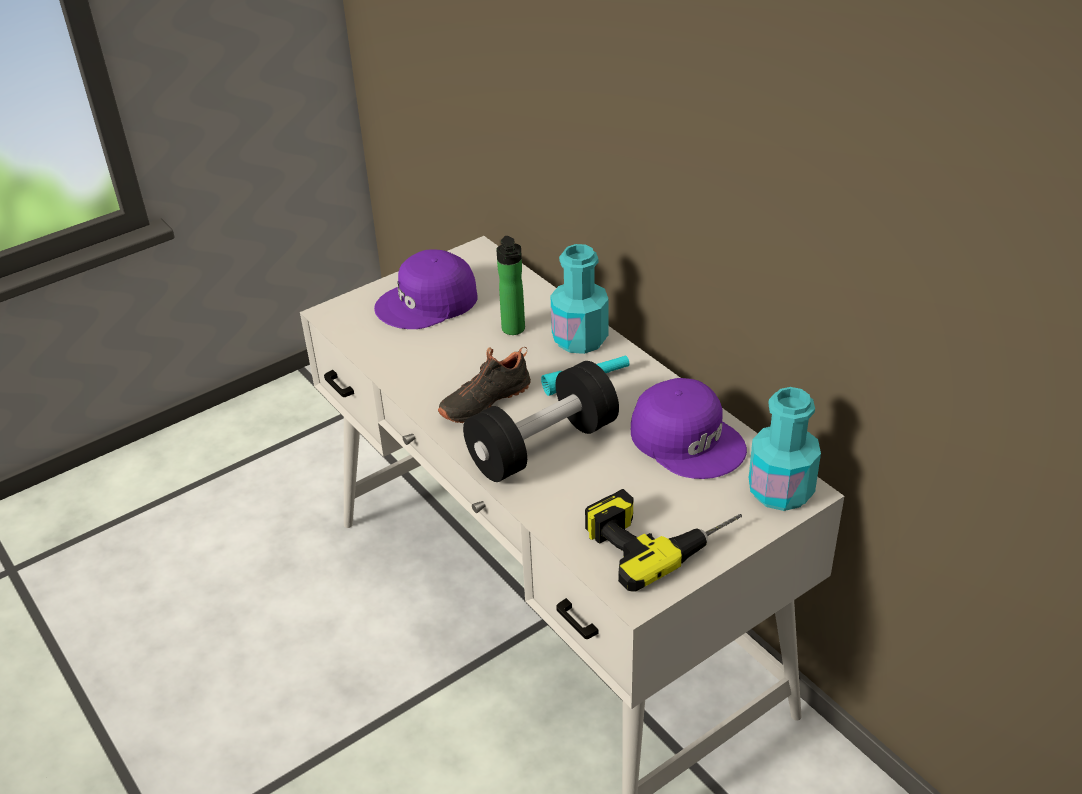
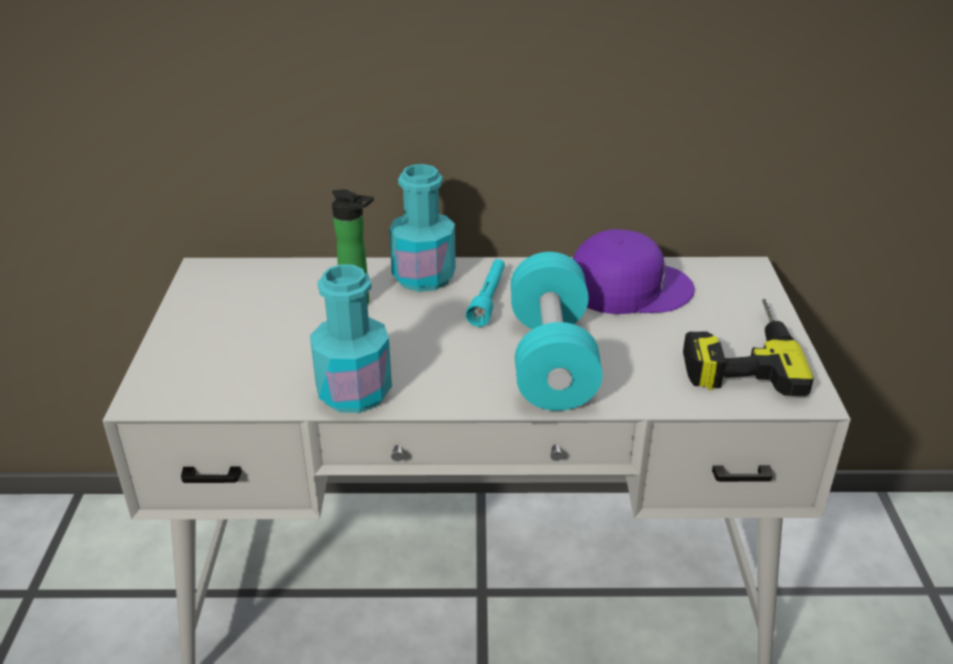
camera: 55 degrees left, 5 degrees down
(428, 303) = (235, 331): purple cap -> none
(484, 400) = (440, 363): black shoe -> none
(542, 446) = (551, 360): black dumbbell -> turquoise dumbbell
(780, 490) = (736, 277): turquoise bottle -> turquoise bottle (354, 393)

